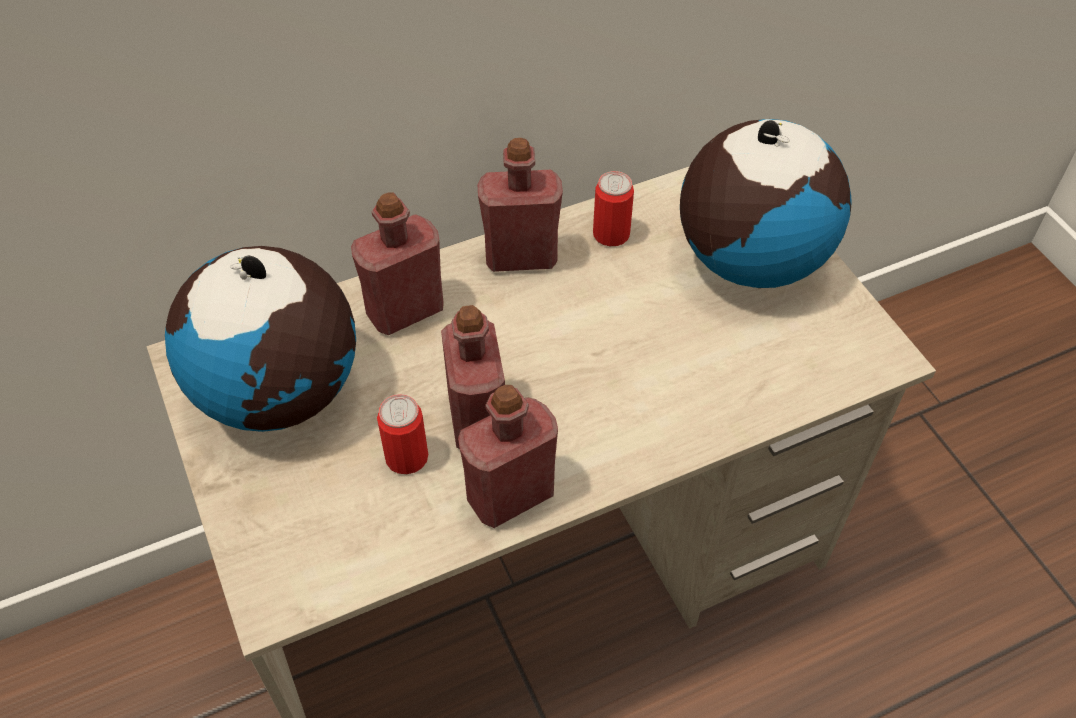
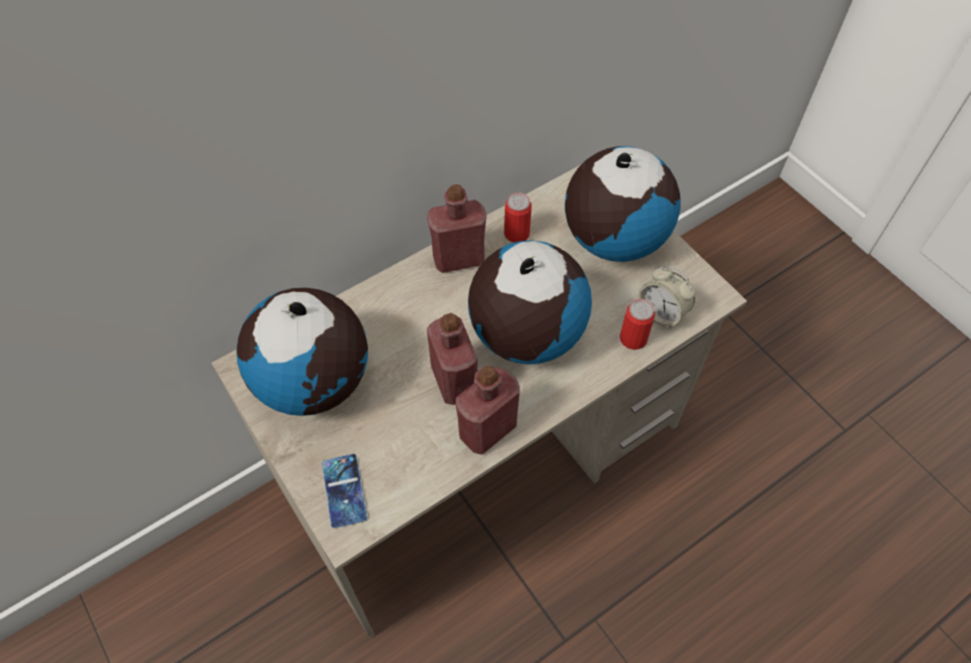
camera: 10 degrees left, 5 degrees up
(284, 547) = (344, 490): none -> phone
(405, 310) = (387, 310): red bottle -> none
(406, 457) = (412, 414): can -> can (633, 338)
(594, 371) = (525, 335): none -> globe
(802, 369) = (661, 313): none -> alarm clock

